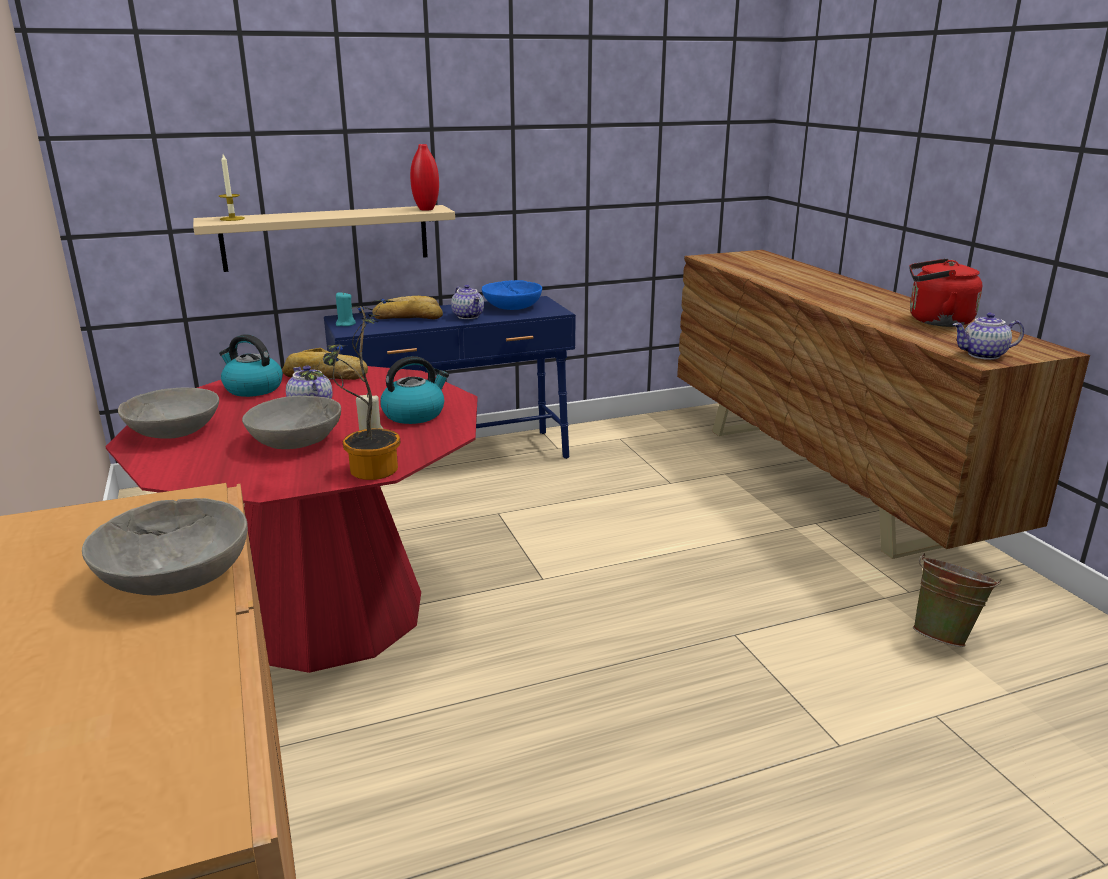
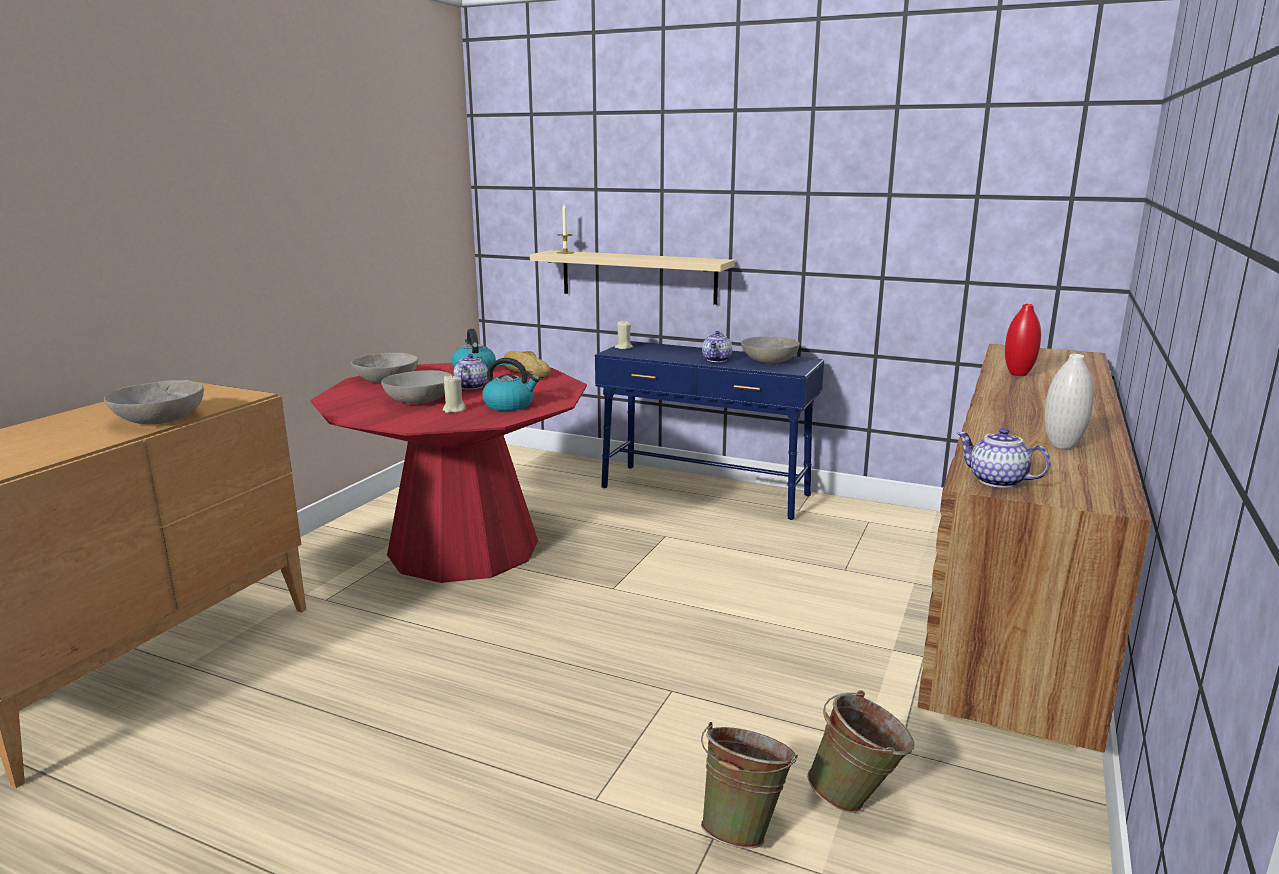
camera: 45 degrees right, 5 degrees down
(345, 324) = (623, 347): turquoise candle -> beige candle
(366, 472) = (404, 424): potted plant -> none
(408, 317) = (674, 352): bread -> none
(426, 209) = (706, 260): red vase -> red vase (1018, 374)
(512, 306) = (769, 360): blue bowl -> grey bowl
(935, 321) = (1062, 445): red kettle -> white vase
(935, 696) = (744, 827): none -> green bucket

